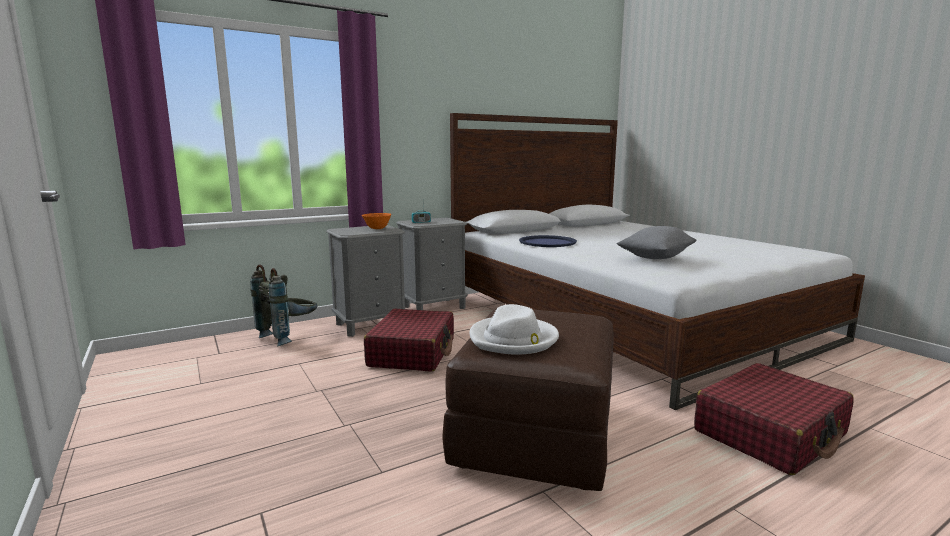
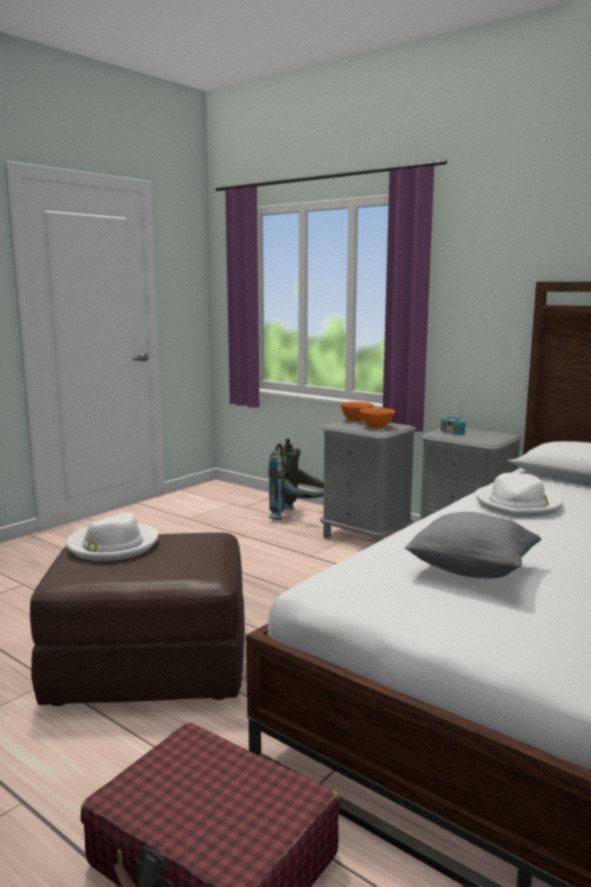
camera: 70 degrees right, 0 degrees up
(342, 229) = (356, 420): none -> orange bowl
(413, 352) = (307, 572): red suitcase -> none
(547, 242) = (518, 504): blue tray -> white hat

